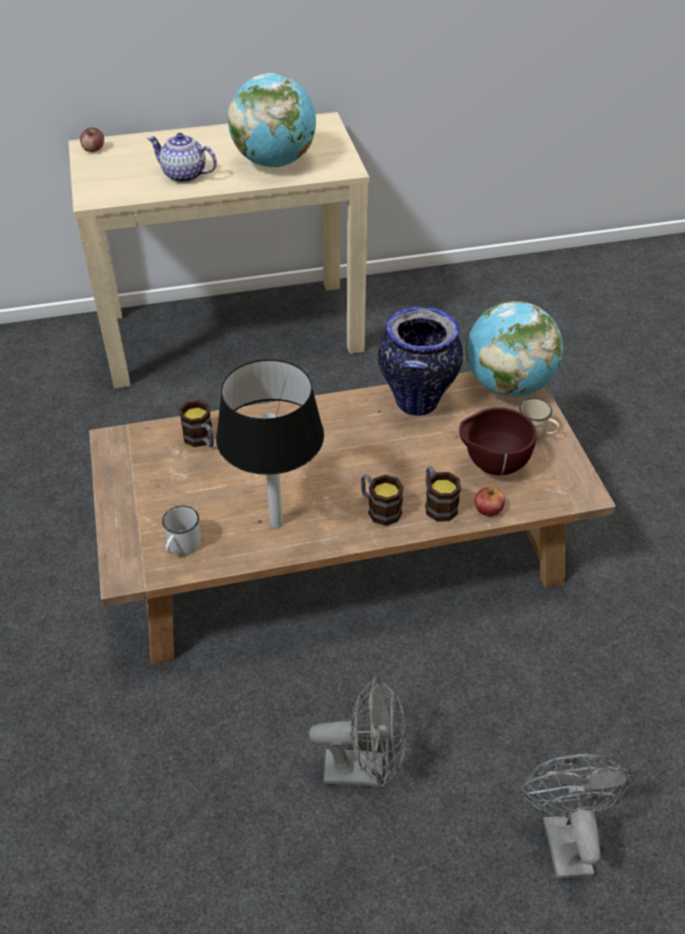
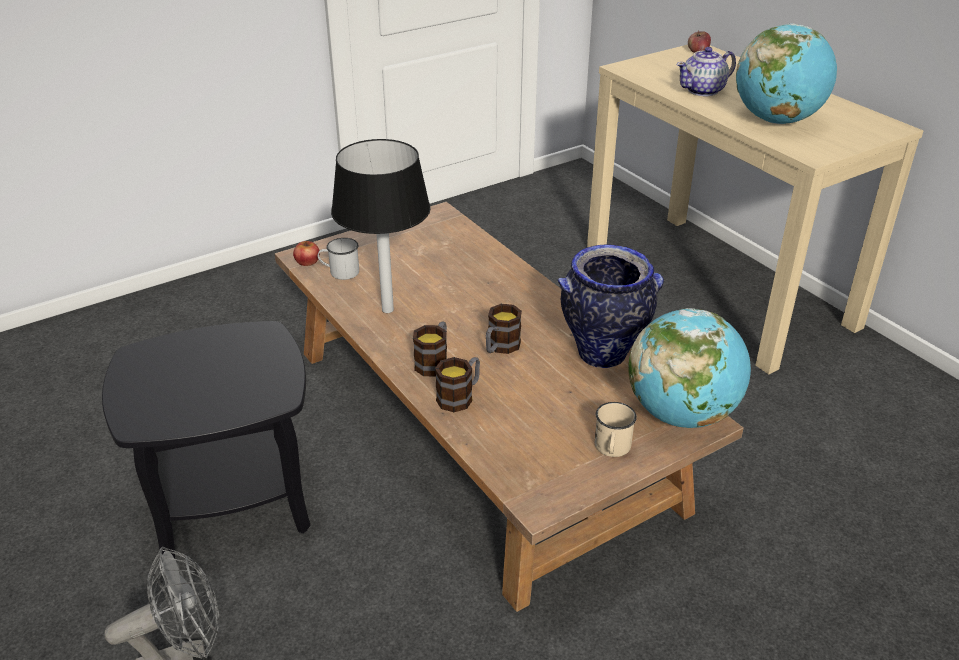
camera: 70 degrees right, 10 degrees down
(184, 175) = (703, 90): teapot -> teapot turned 120 degrees counterclockwise
(202, 440) = (466, 250): mug -> mug (500, 347)
(364, 770) = (232, 501): grey fan -> black side table
(488, 508) = (472, 432): apple -> apple (307, 261)
(492, 466) = (538, 424): brown bowl -> none

